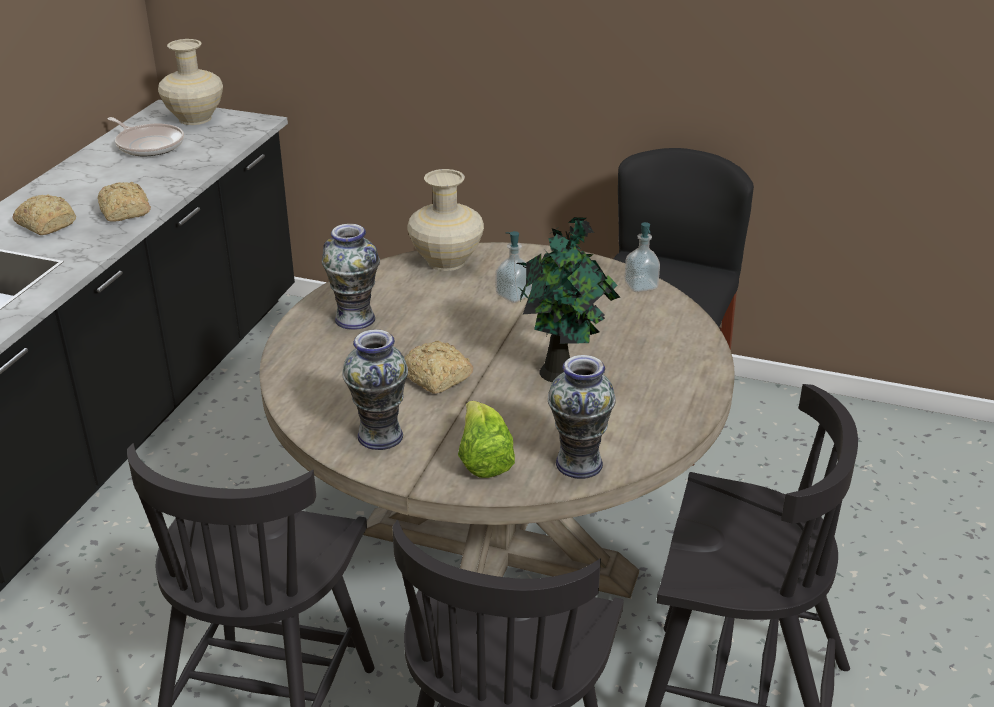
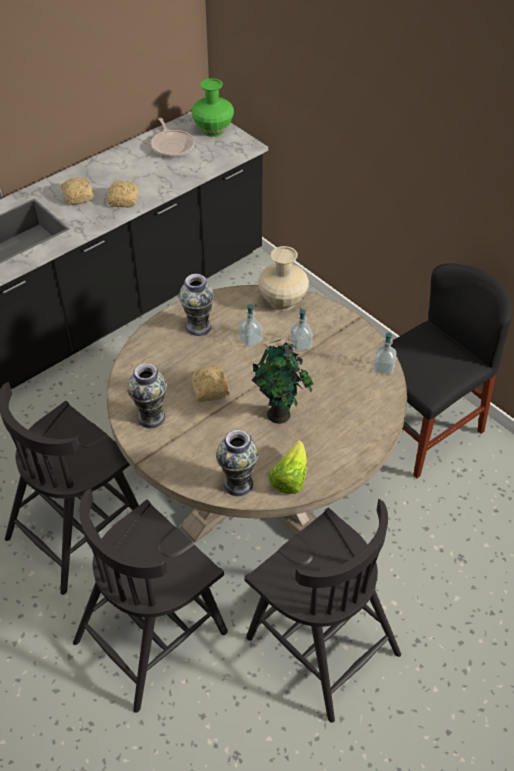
camera: 30 degrees right, 15 degrees up
(195, 119) = (213, 131): beige vase -> green vase
(441, 310) = (250, 339): none -> soap dispenser
(483, 459) = (191, 457): lettuce -> lettuce (289, 478)

